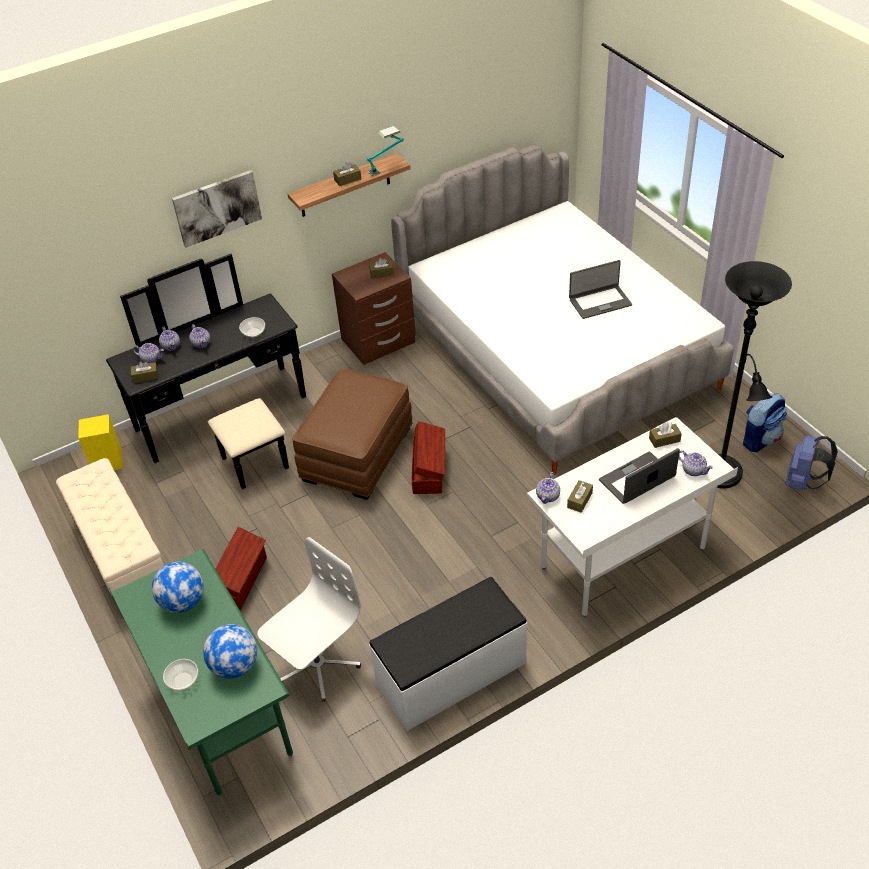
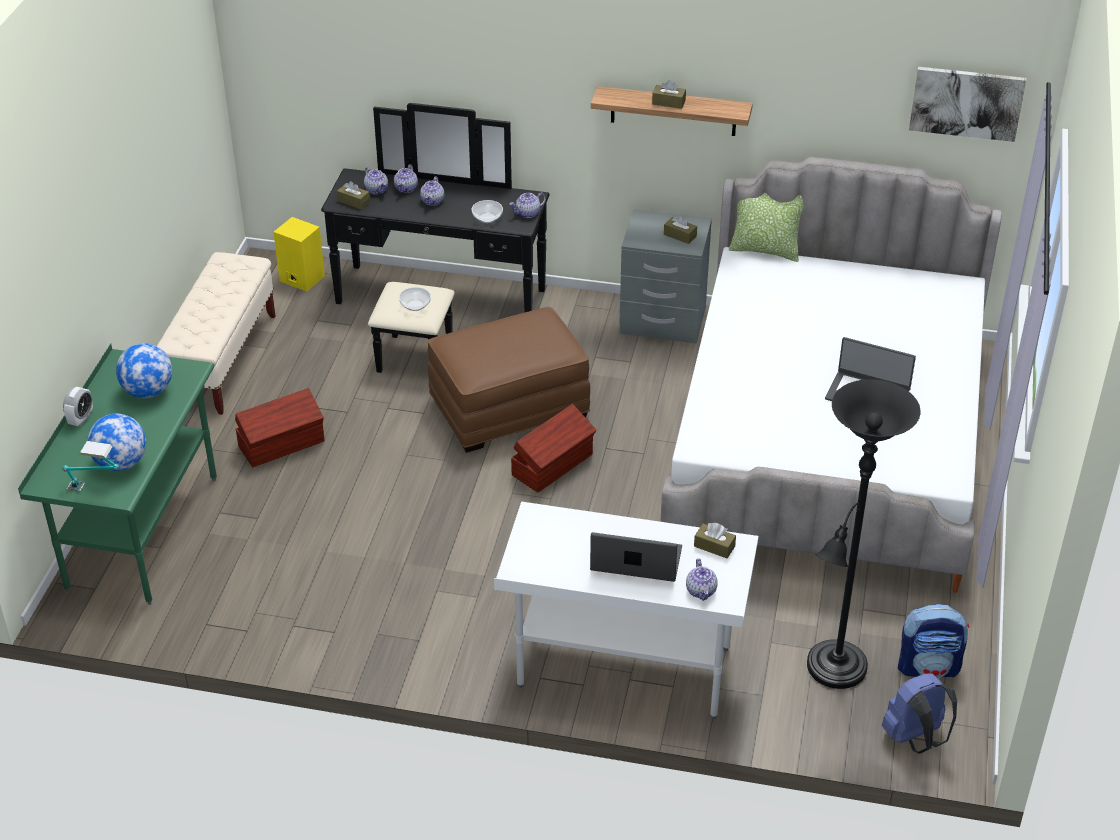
camera: 40 degrees right, 5 degrees down
(159, 657) = (81, 419): none -> alarm clock
(182, 680) = (75, 446): bowl -> bowl (415, 305)
(217, 207) = (508, 62): picture -> picture (966, 102)
(317, 664) = (254, 553): white office chair -> none
(379, 341) = (662, 321): brown nightstand -> grey nightstand
(386, 168) = (721, 111): table lamp -> table lamp (96, 490)
(435, 254) = (765, 250): none -> pillow
(452, 674) = (345, 643): white bench -> none
(548, 496) = (534, 517): teapot -> teapot (527, 213)
(579, 500) = (557, 540): brown tissue box -> none

